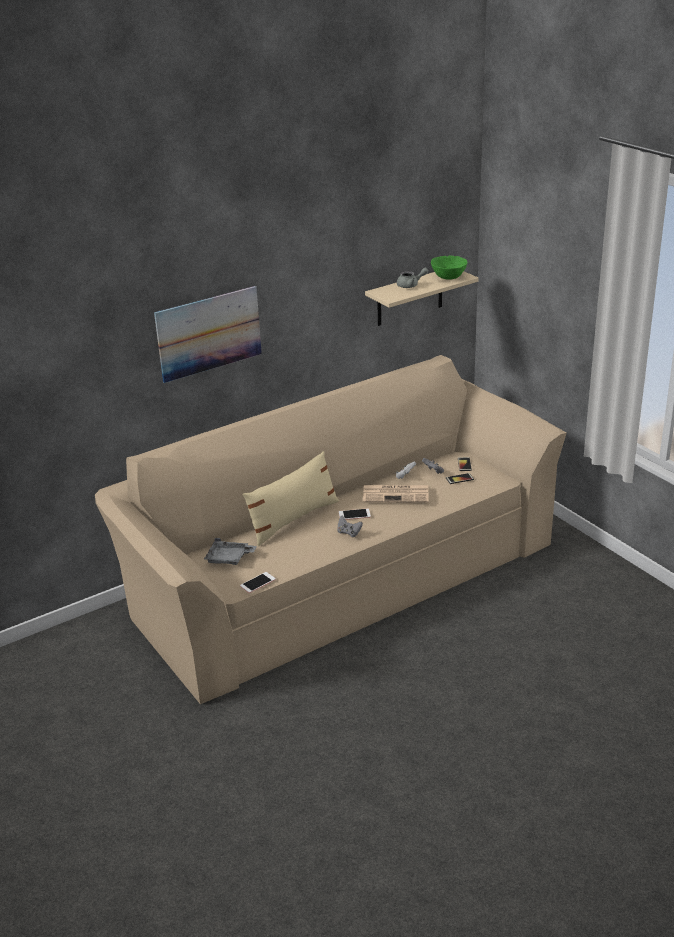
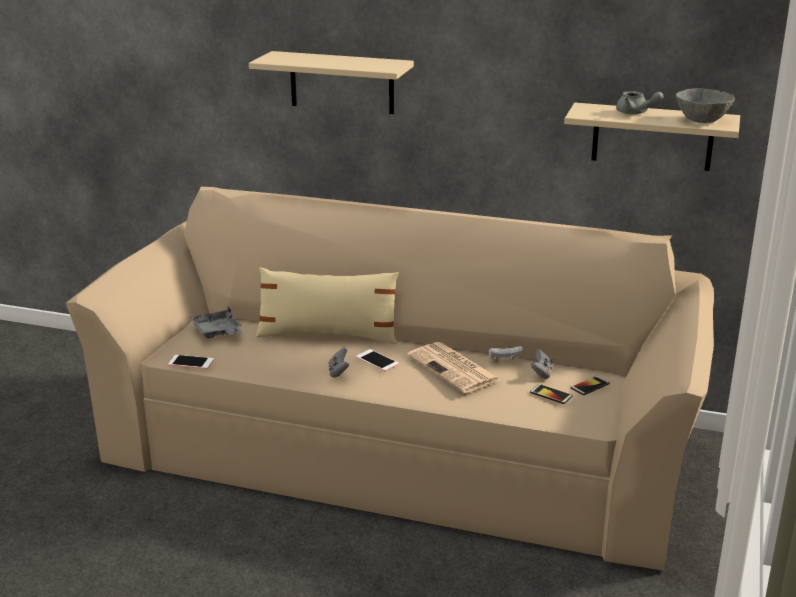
camera: 50 degrees right, 5 degrees down
(209, 333) = (342, 82): picture -> beige shelf
(448, 277) = (701, 120): green bowl -> grey bowl

